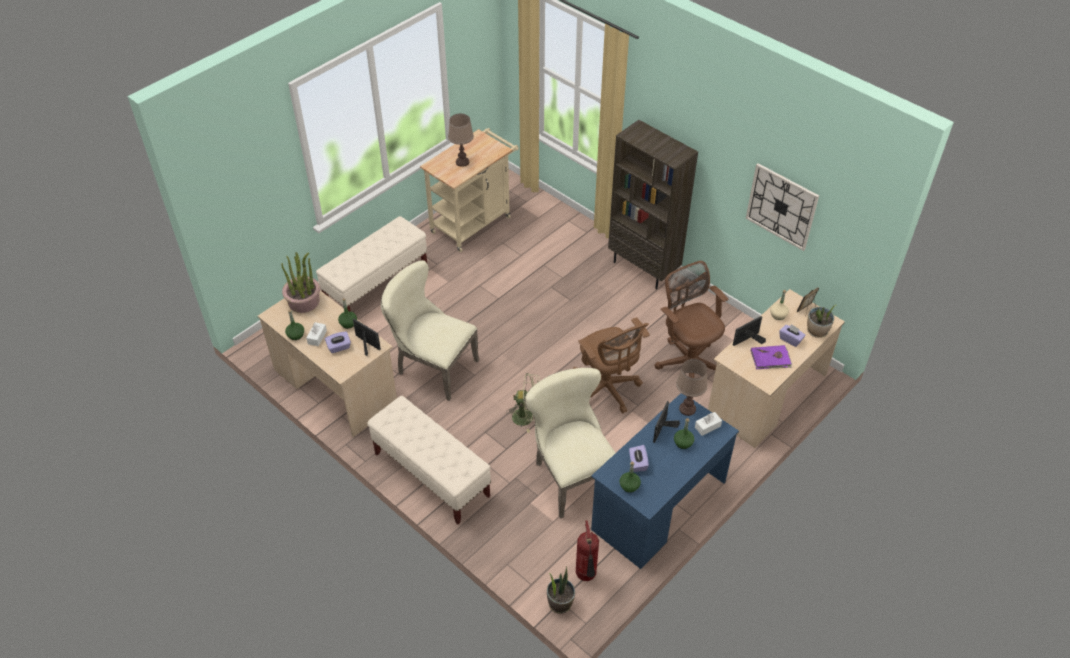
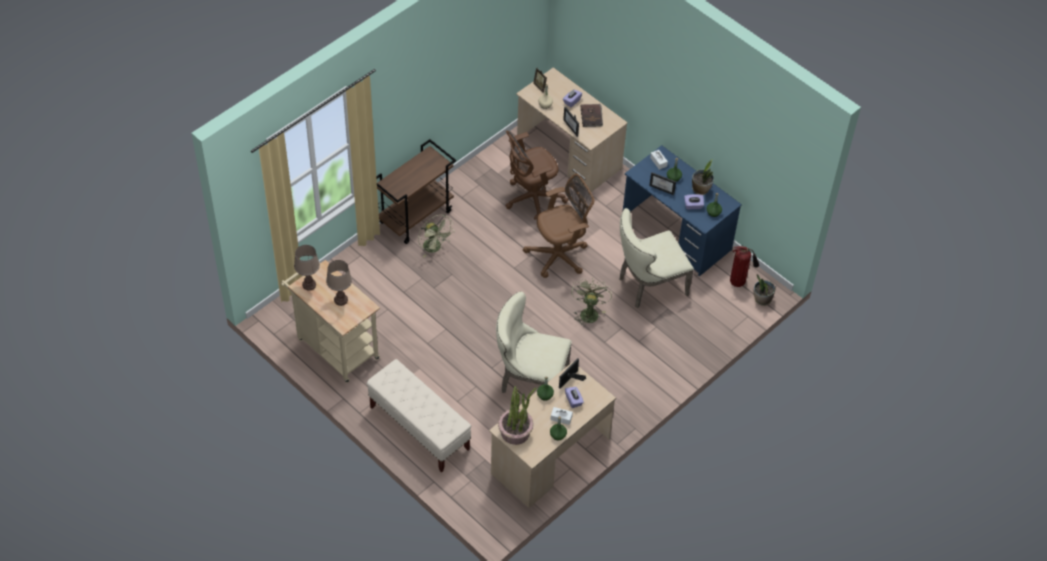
camera: 90 degrees left, 5 degrees up
(431, 475) = (649, 380): beige bench -> none
(432, 367) = (530, 380): beige chair -> beige chair turned 75 degrees clockwise
(603, 285) = (435, 248): none -> green fan
(644, 268) = (415, 216): brown bookcase -> brown cart
(687, 409) = (641, 171): brown table lamp -> brown table lamp (309, 284)
(770, 359) = (592, 116): purple book -> brown book
(781, 206) = (487, 55): wall clock -> none
(817, 331) = (563, 85): potted plant -> potted plant (701, 189)

